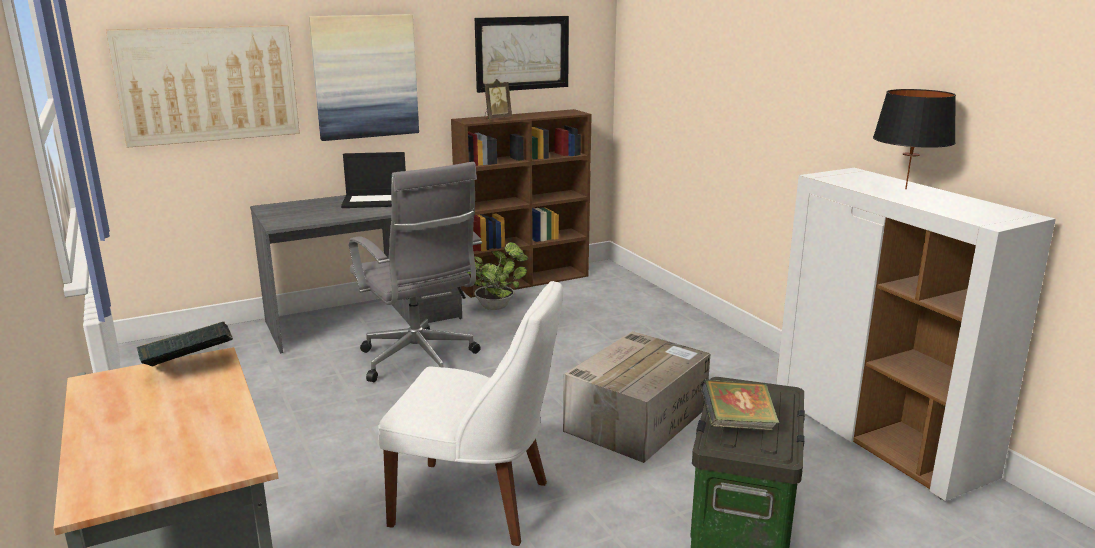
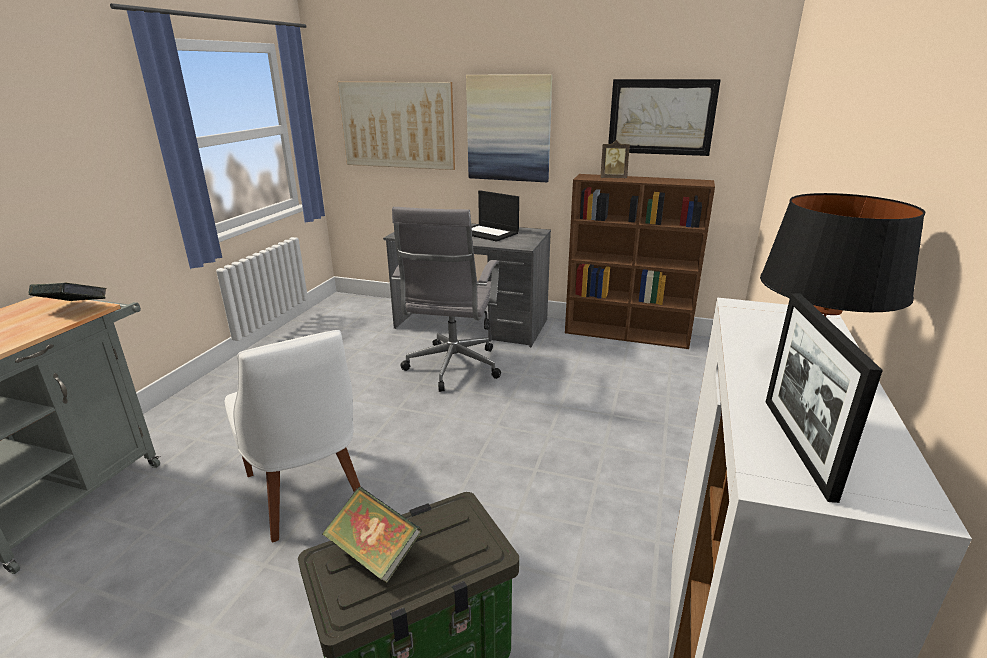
camera: 45 degrees right, 5 degrees up
(497, 306) = (572, 347): potted plant -> none
(637, 418) = (514, 495): cardboard box -> none
(972, 213) = (797, 445): none -> picture frame

